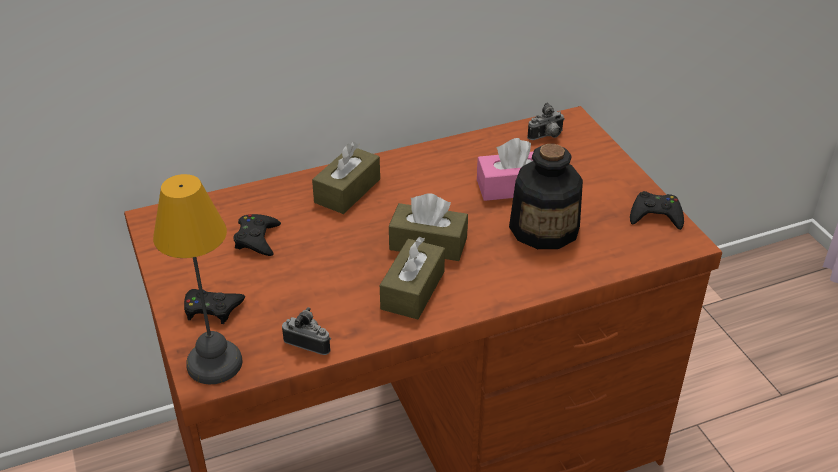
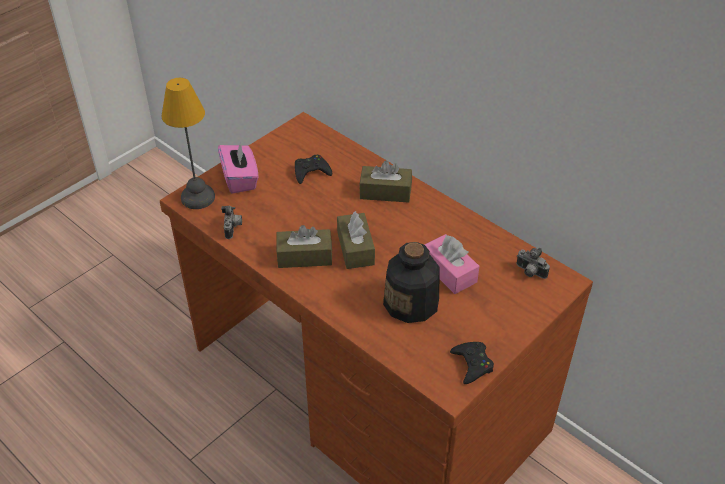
camera: 65 degrees right, 5 degrees up
(212, 309) = (240, 179): black game controller -> pink tissue box

